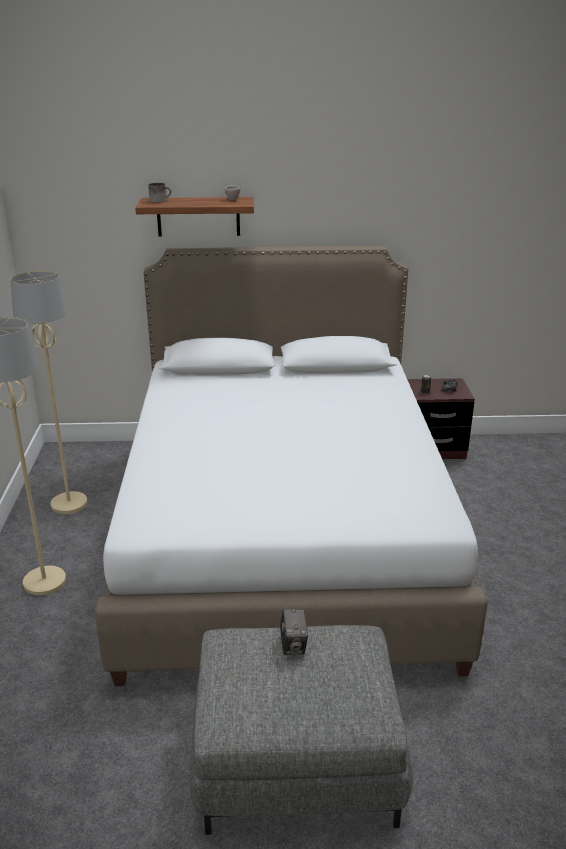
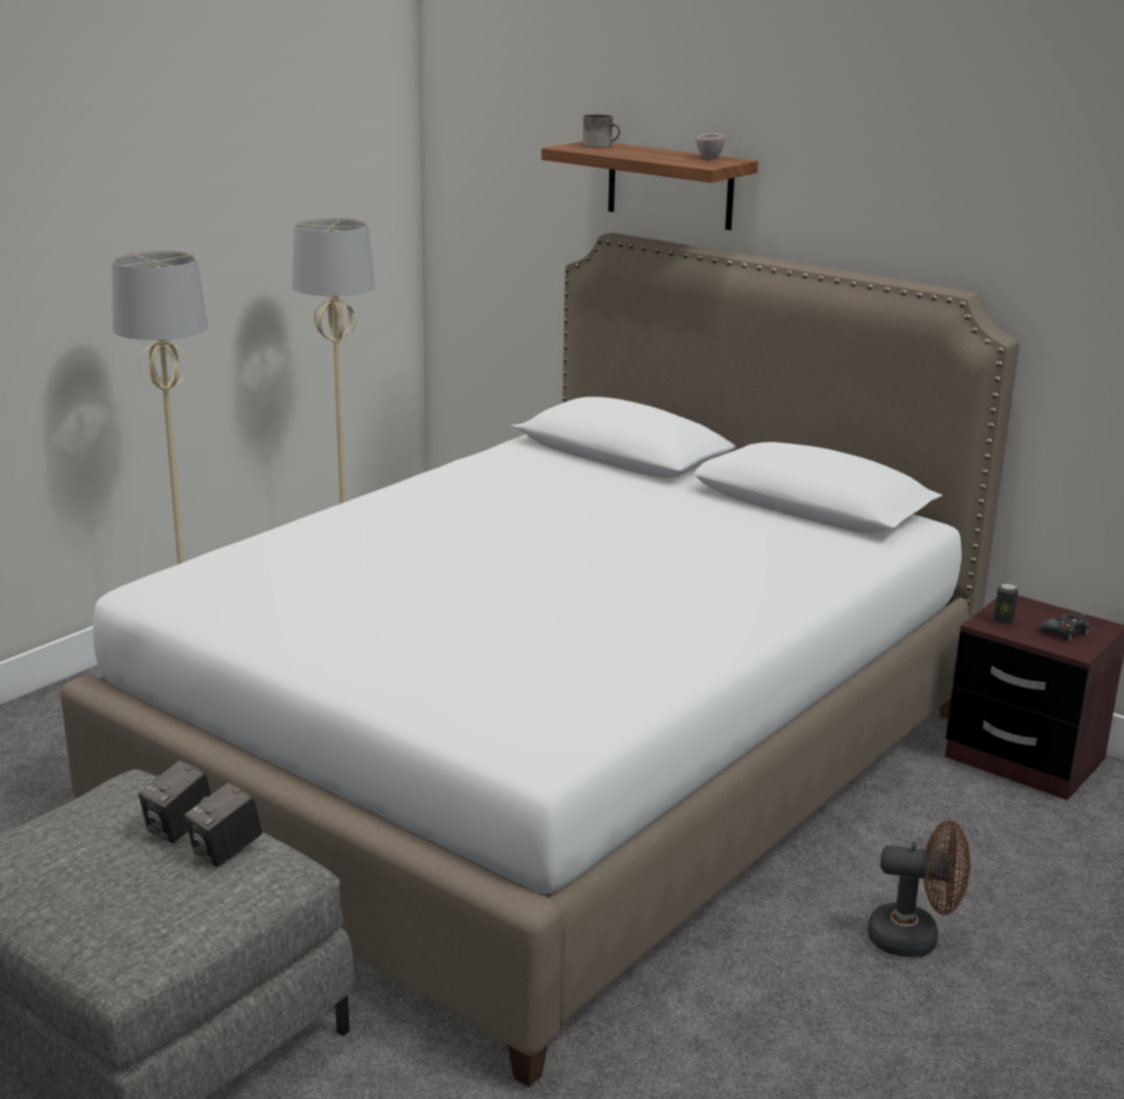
camera: 40 degrees right, 5 degrees down
(332, 643) = (226, 851): none -> camera
(496, 538) = (915, 938): none -> brown fan

